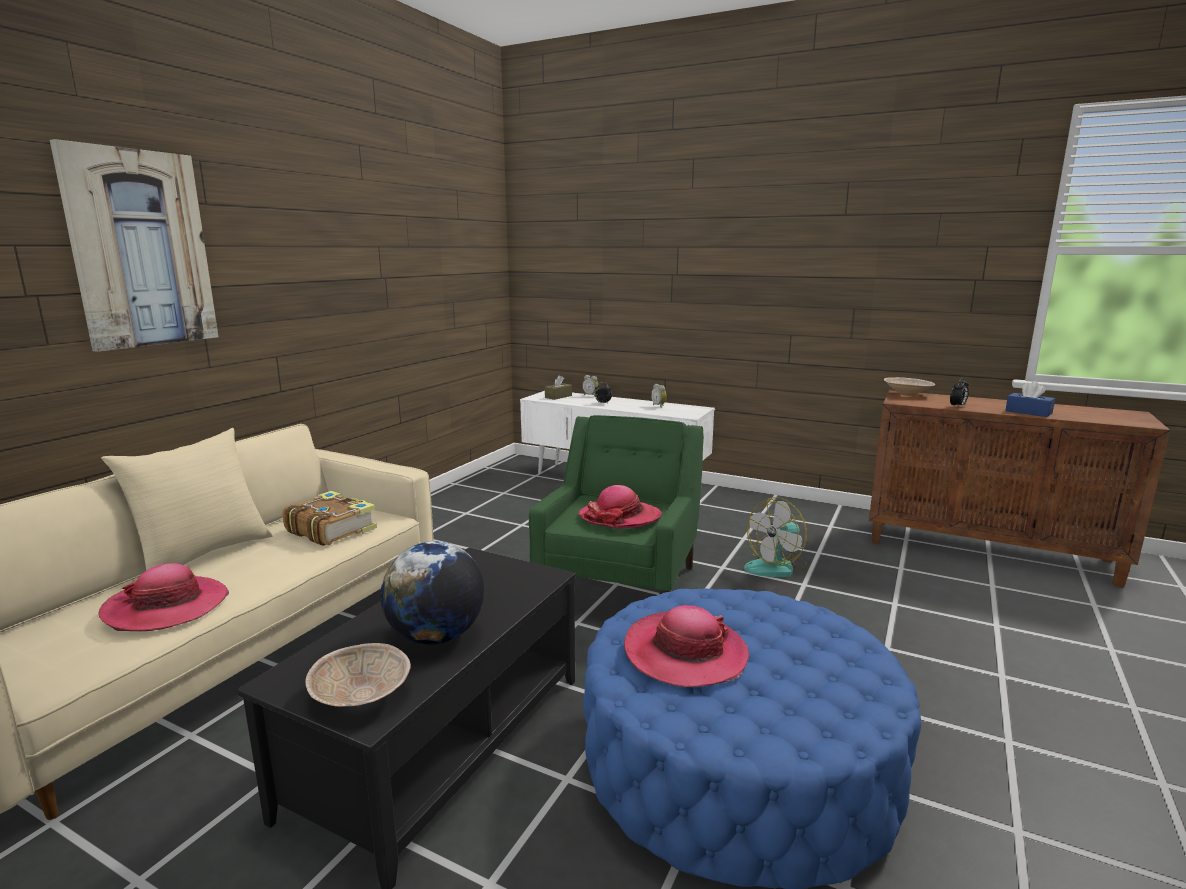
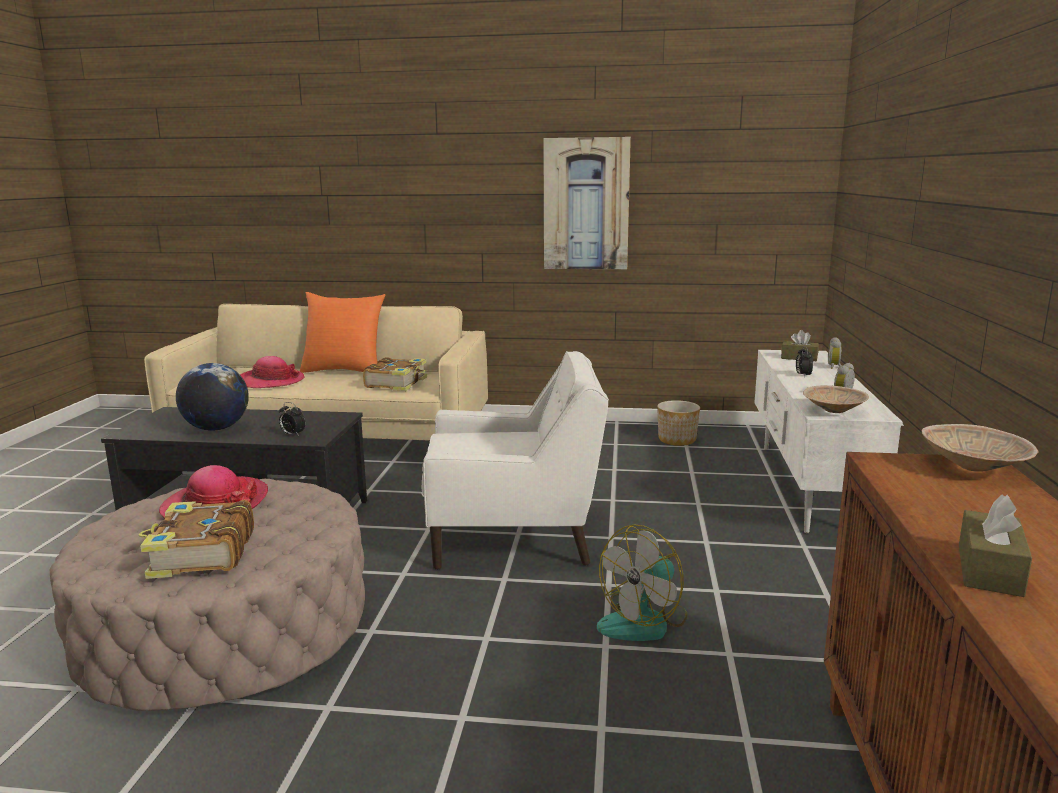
camera: 70 degrees right, 0 degrees up
(140, 249) = (385, 167): picture -> picture (586, 204)
(203, 554) = (345, 371): beige pillow -> orange pillow
(361, 697) = (148, 427): beige bowl -> beige bowl (833, 411)
(487, 492) = (677, 440): none -> planter
(619, 517) = (484, 451): hat -> none
(620, 585) = (515, 535): green armchair -> white armchair
(737, 763) = (226, 628): blue ottoman -> beige ottoman
(776, 566) = (644, 621): fan -> fan turned 75 degrees counterclockwise
(817, 660) = (201, 554): none -> book
(957, 406) = (925, 503): alarm clock -> alarm clock (292, 435)
(1028, 412) = (989, 569): blue tissue box -> brown tissue box

